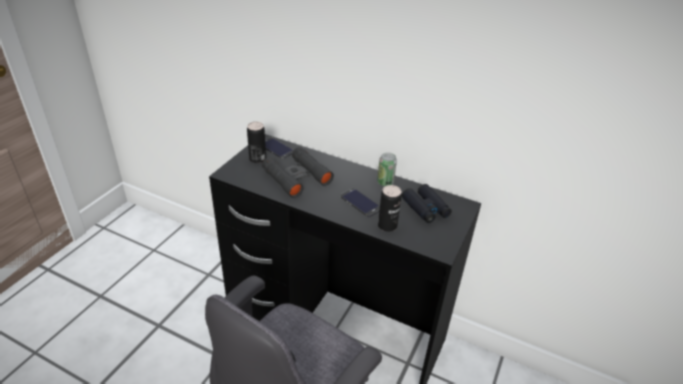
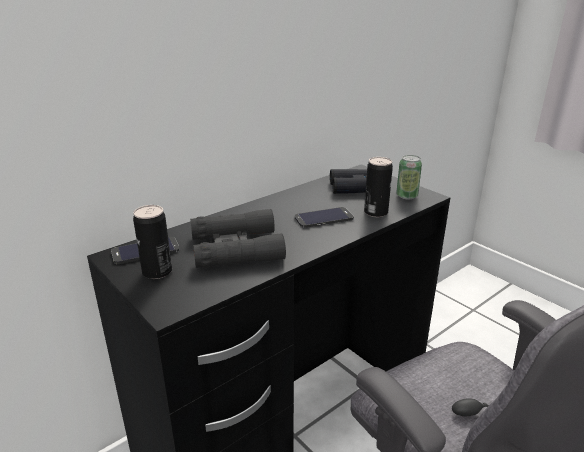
camera: 65 degrees left, 10 degrees down
(385, 182) = (295, 197): can -> can (406, 196)

